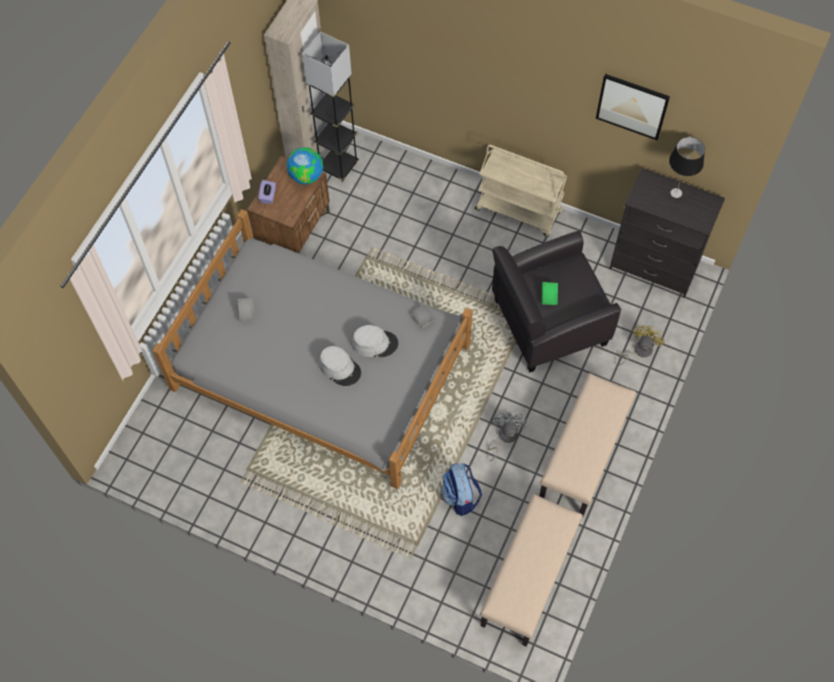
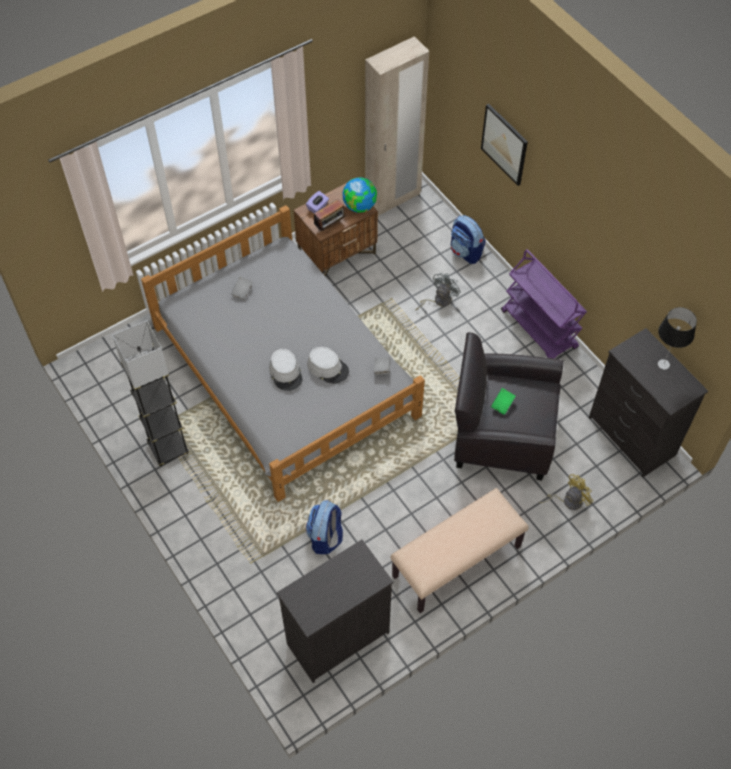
camera: 30 degrees right, 5 degrees down
(292, 208) = (330, 226): none -> radio
(338, 166) = (408, 221): grey floor lamp -> grey floor lamp (168, 448)
(409, 170) = (466, 252): none -> backpack
(504, 437) = (397, 509): grey fan -> grey fan (438, 300)
(519, 211) = (539, 330): beige cart -> purple cart
(529, 579) = (337, 638): beige bench -> black dresser
(632, 106) = (649, 258): picture -> picture (504, 144)

